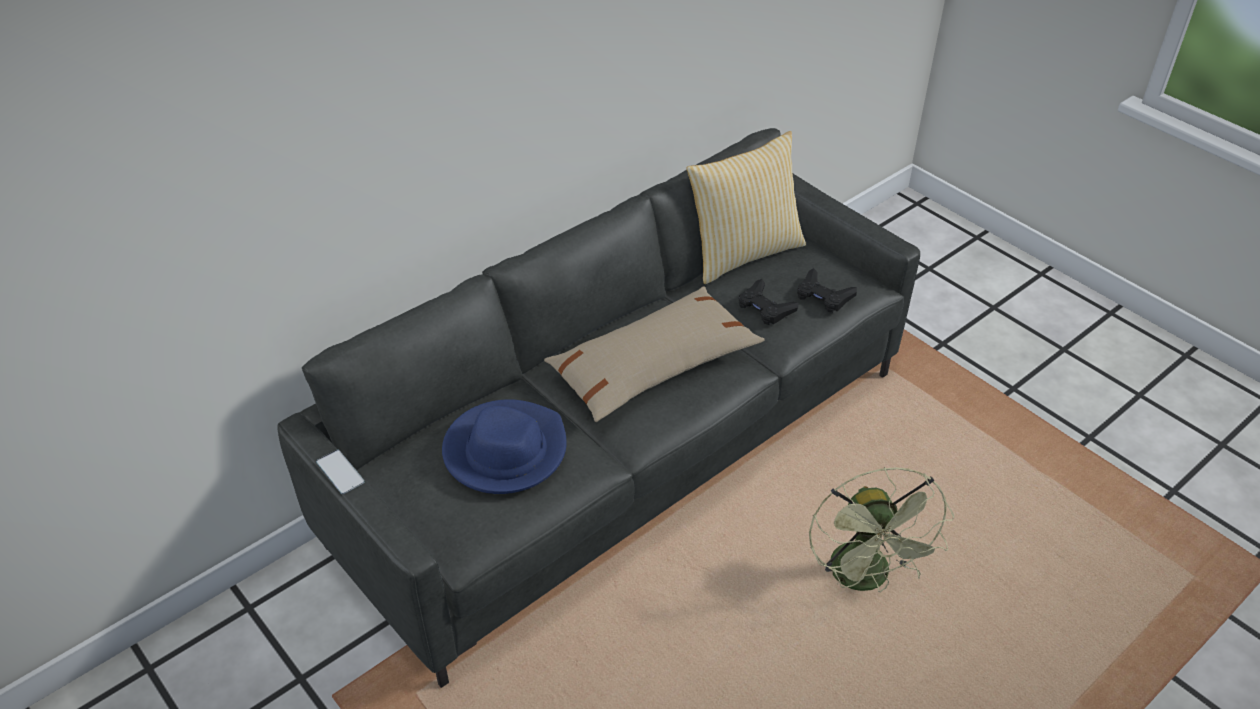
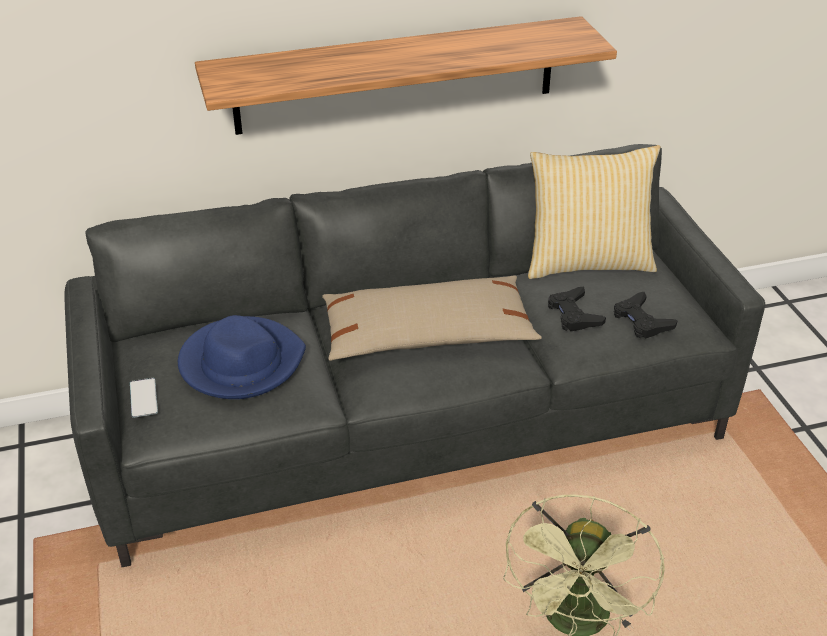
camera: 25 degrees right, 5 degrees down
(340, 472) = (83, 331): phone -> phone (143, 398)
(555, 125) = (396, 75): none -> shelf

